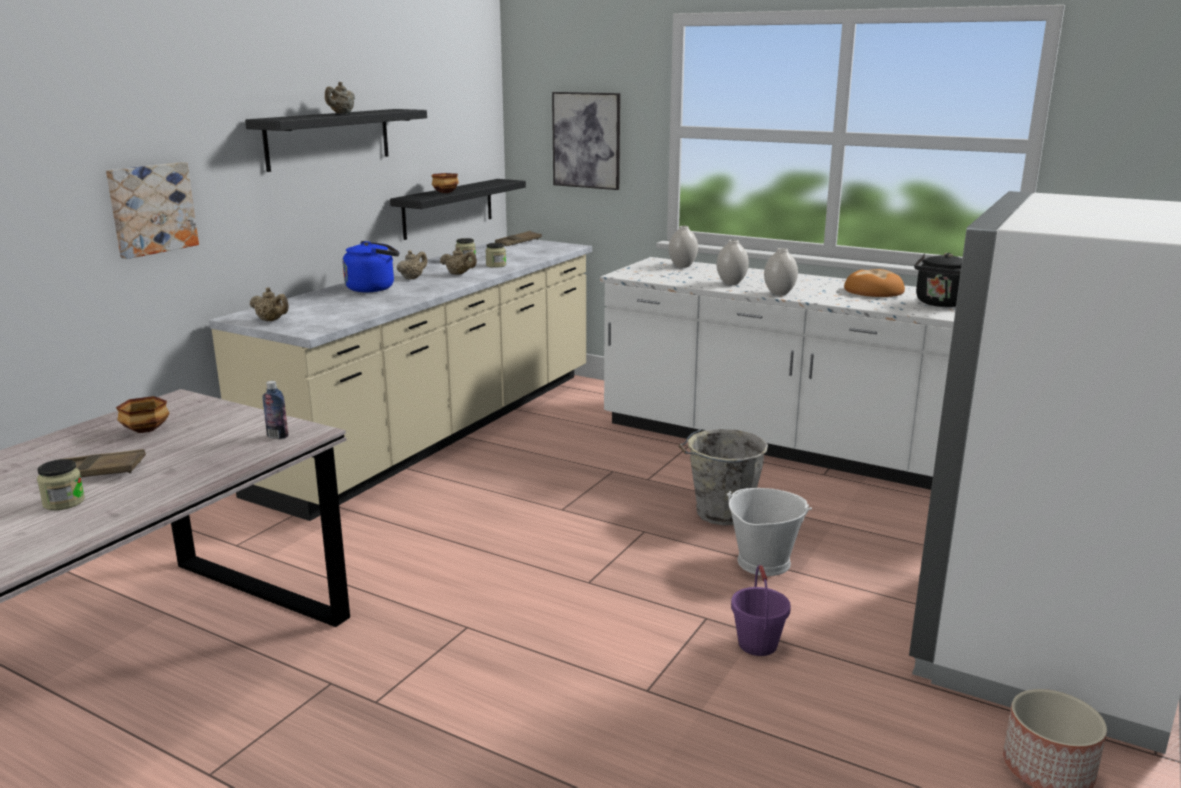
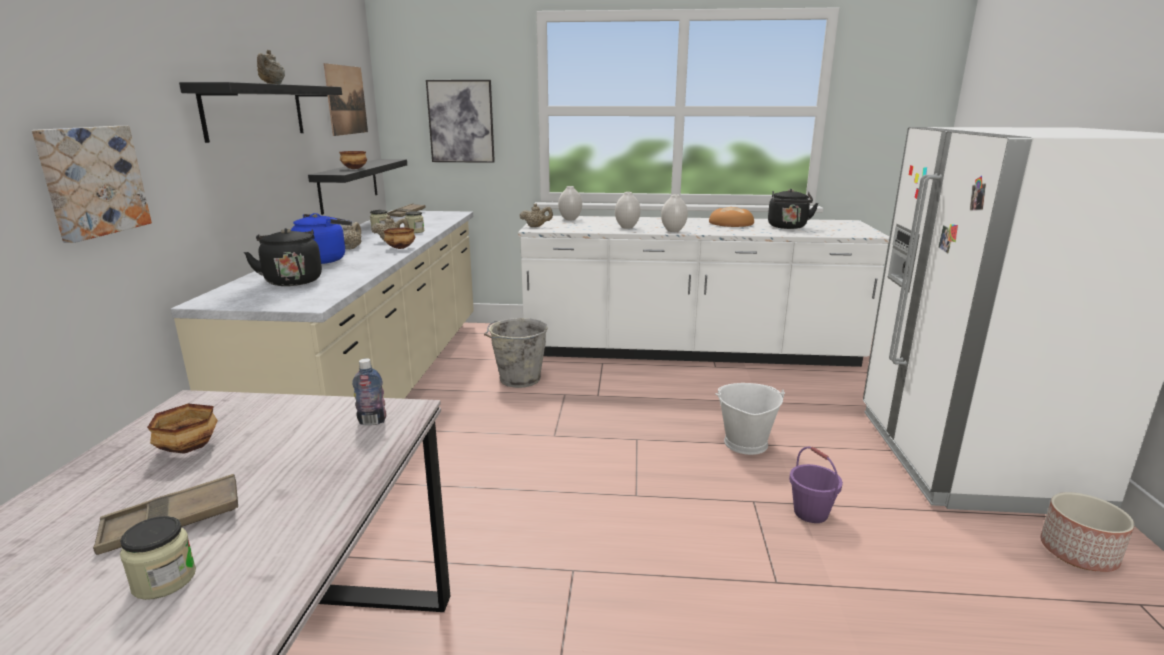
camera: 25 degrees left, 0 degrees up
(271, 320) = (251, 300): beige teapot -> beige teapot (536, 226)
(322, 306) = (292, 280): none -> black kettle
(456, 117) = (346, 100): none -> picture
(456, 283) = (401, 248): none -> bowl
(721, 513) = (677, 411): grey bucket -> grey bucket (518, 380)

